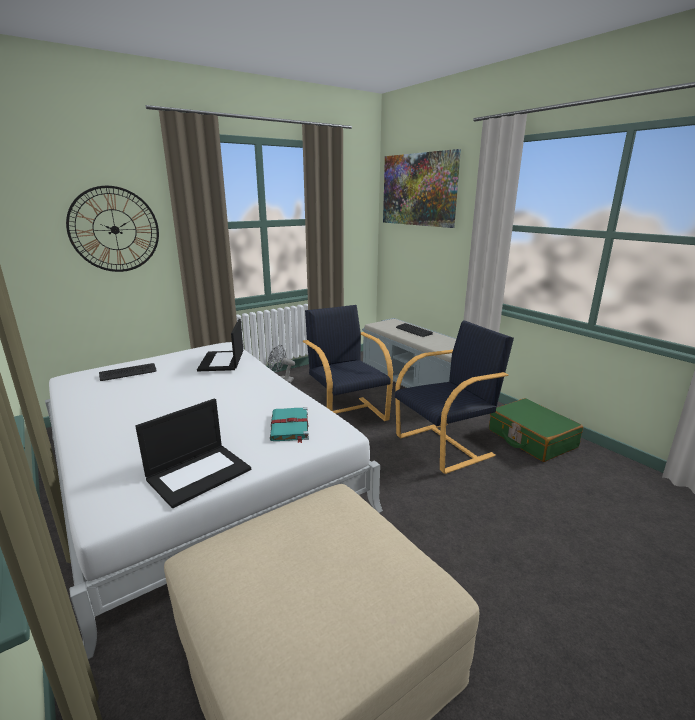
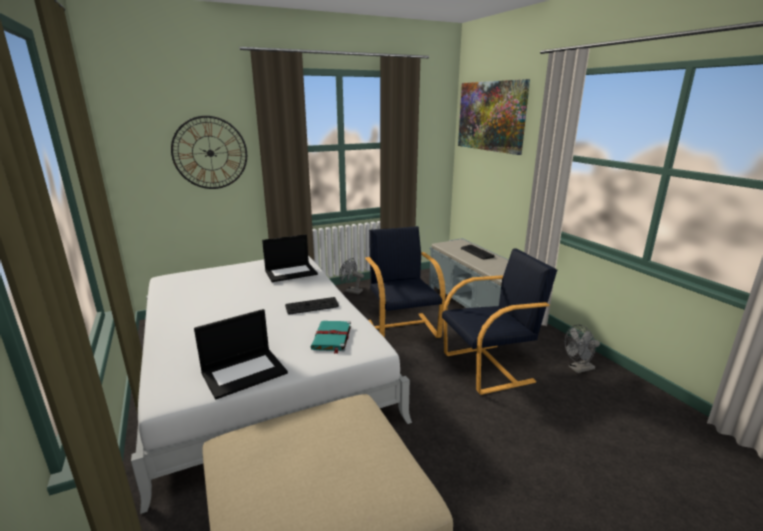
camera: 10 degrees right, 0 degrees up
(128, 373) = (212, 277): keyboard -> keyboard (312, 306)
(222, 361) = (291, 272): laptop -> laptop turned 120 degrees counterclockwise
(531, 439) = (578, 369): green suitcase -> grey fan

